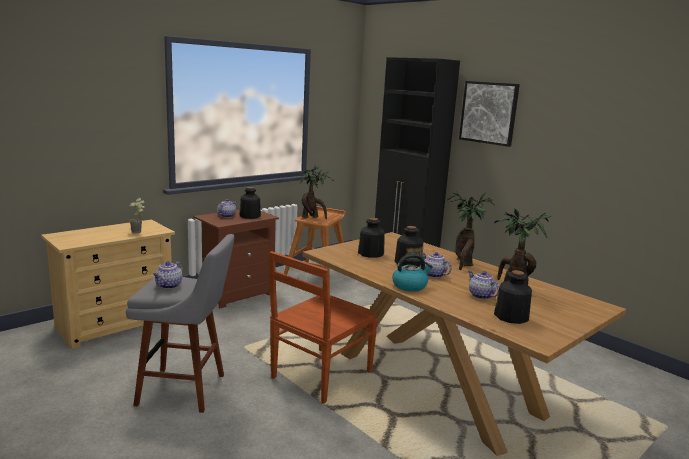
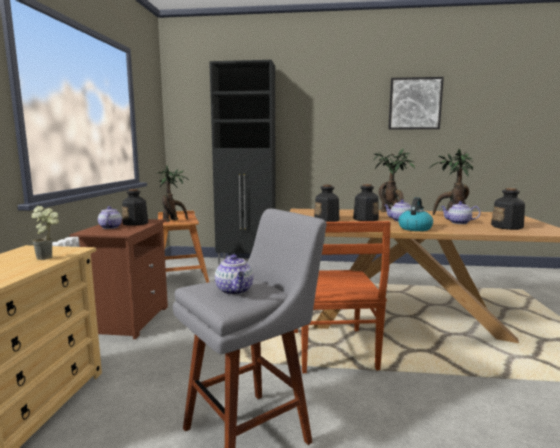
camera: 40 degrees left, 5 degrees down
(489, 113) = (308, 107): picture -> picture (415, 103)

